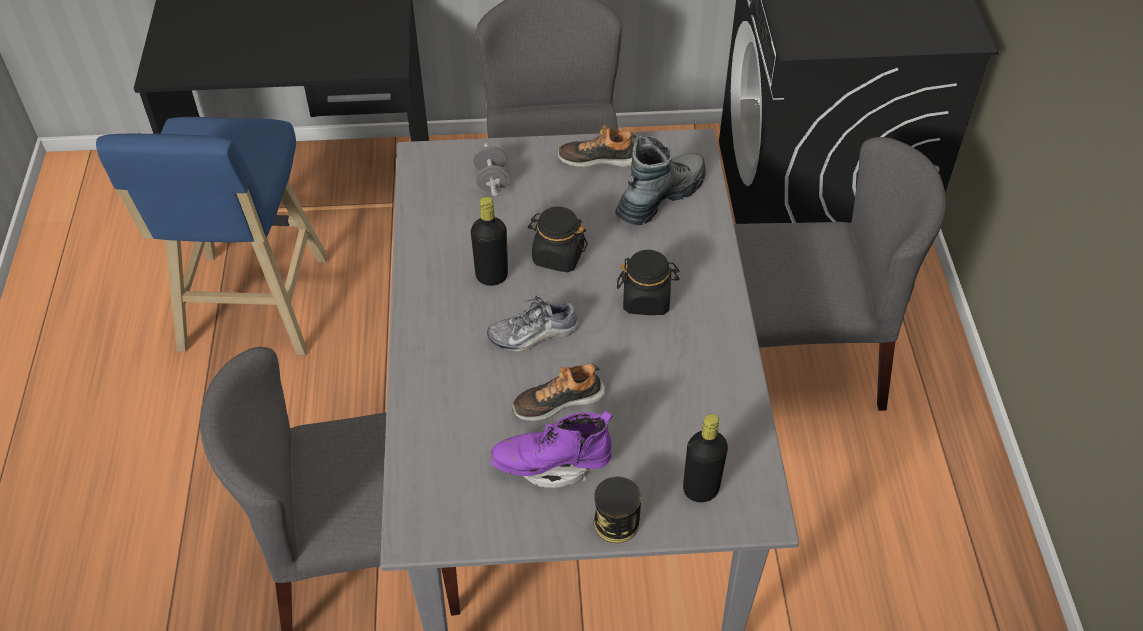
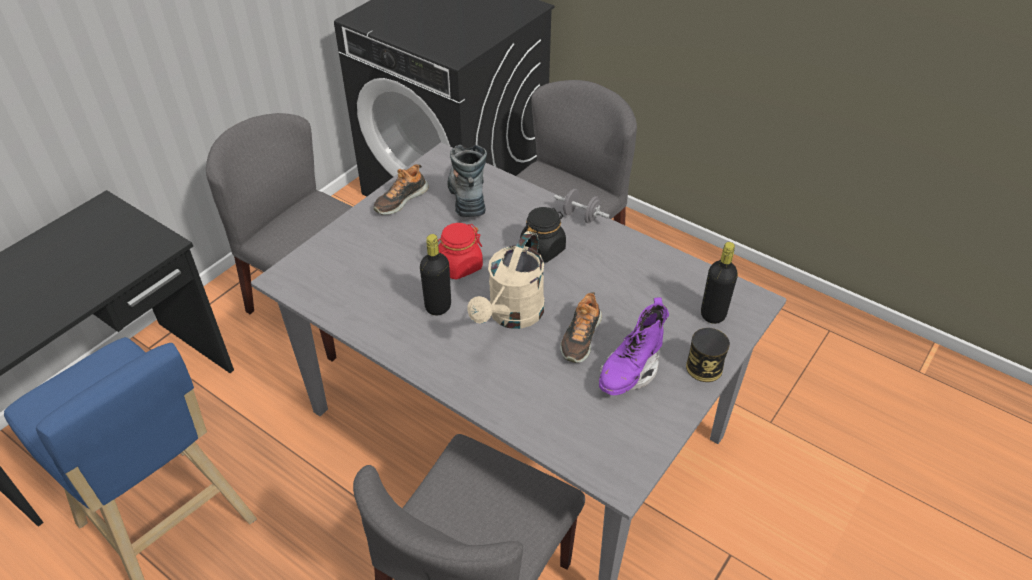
camera: 50 degrees left, 5 degrees down
(492, 181) = (354, 257): grey dumbbell -> grey dumbbell (580, 216)
(533, 334) = (512, 316): shoe -> beige watering can
(557, 256) = (459, 266): black jar -> red jar

